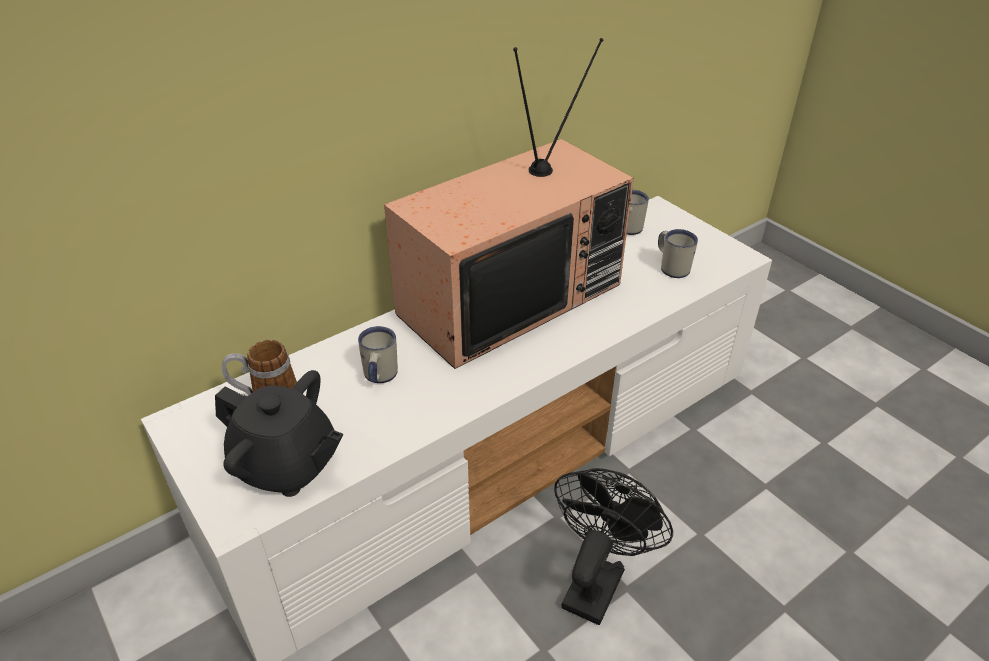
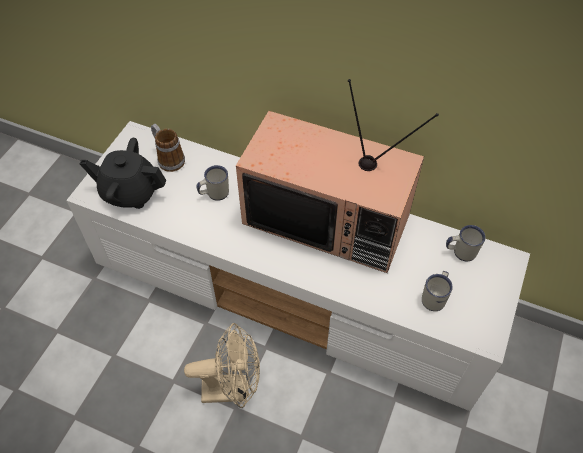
camera: 60 degrees right, 15 degrees up
(287, 466) = (130, 192): black teapot -> black teapot turned 105 degrees clockwise
(596, 579) = (232, 388): black fan -> beige fan

